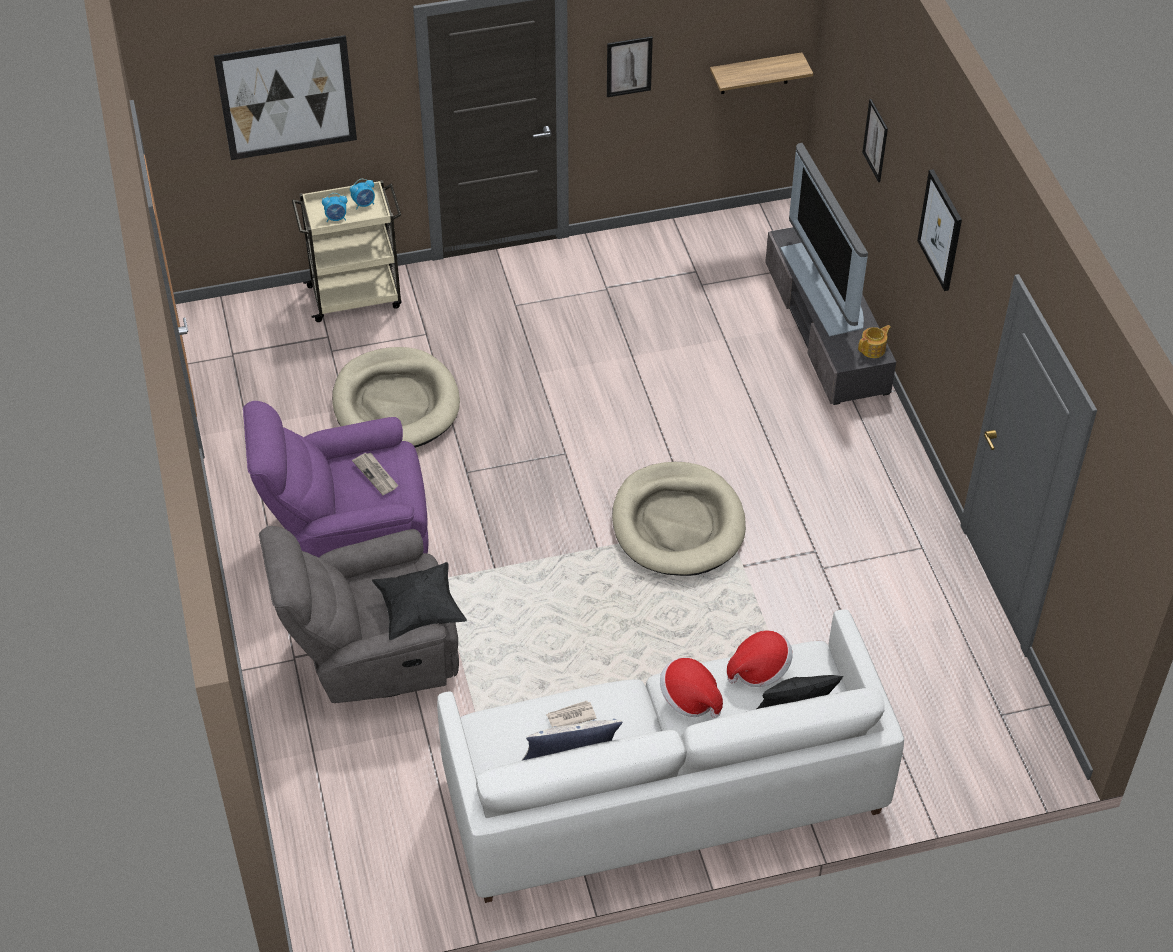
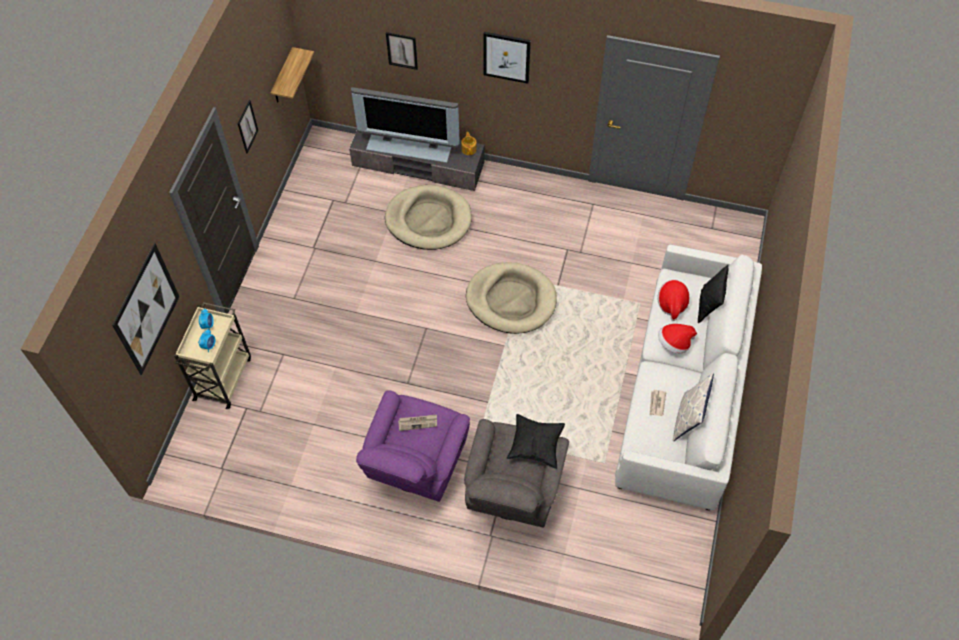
camera: 60 degrees left, 10 degrees up
(396, 404) = (329, 395): beige dog bed -> beige dog bed (428, 220)

